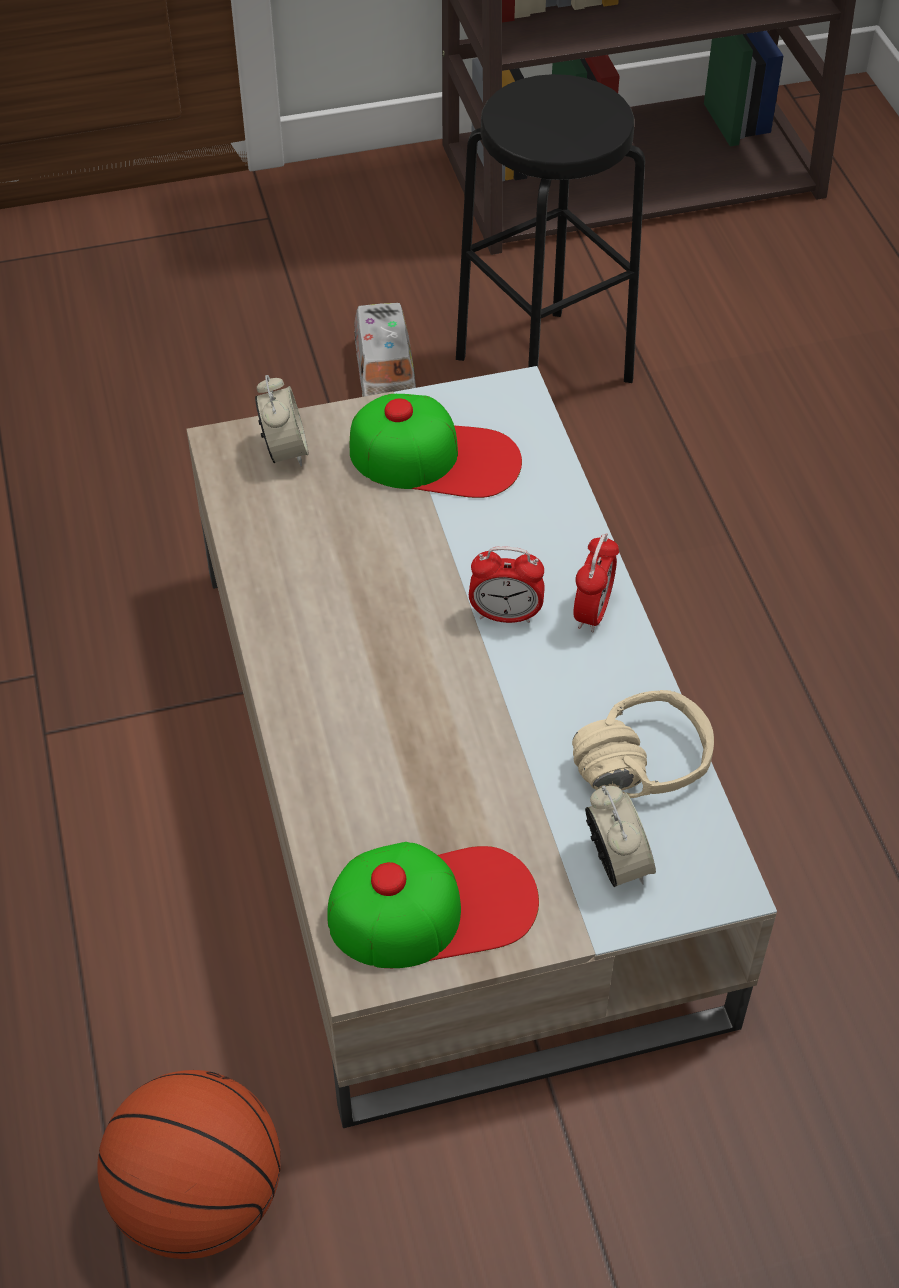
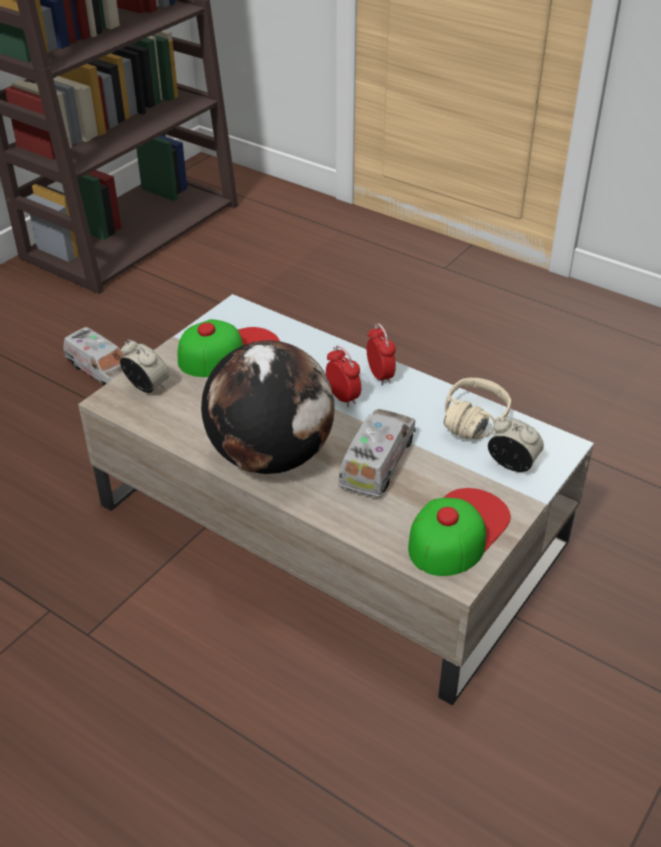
camera: 40 degrees left, 10 degrees down
(199, 1199) = (421, 790): basketball -> none
(324, 645) = (271, 456): none -> globe
(443, 740) = (377, 462): none -> toy truck
(505, 615) = (343, 397): alarm clock -> alarm clock turned 90 degrees counterclockwise
(544, 368) = (180, 329): black stool -> none

